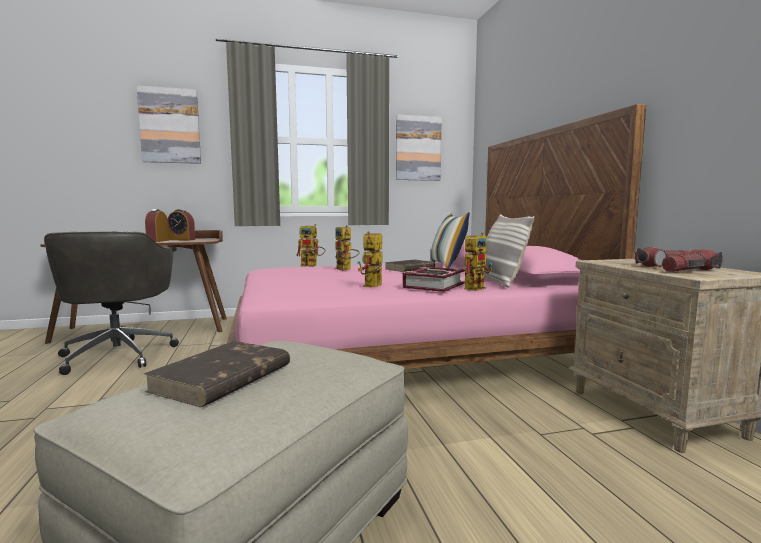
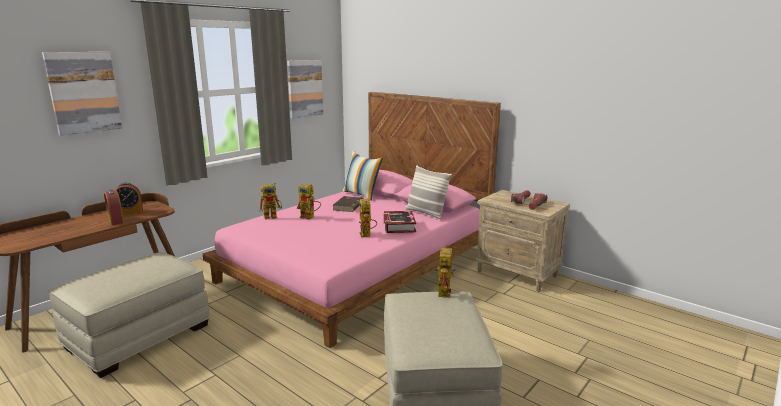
camera: 35 degrees left, 10 degrees up
(118, 354) = (138, 336): grey office chair -> beige ottoman
(222, 378) = (429, 323): brown book -> none
(475, 287) = (422, 222): toy robot -> toy robot (443, 291)

